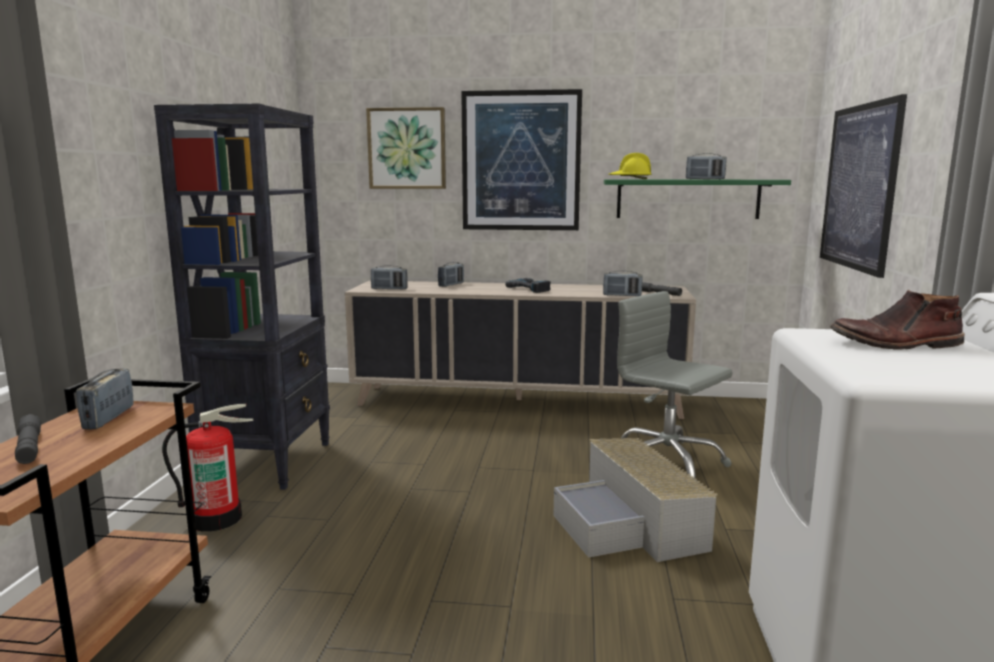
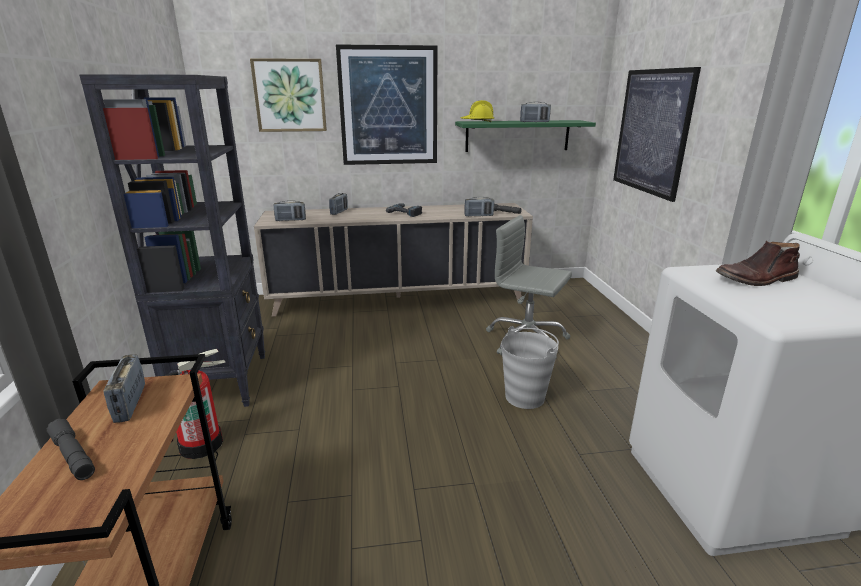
camera: 15 degrees left, 10 degrees up
(630, 524) = (525, 397): grey storage box -> grey bucket

